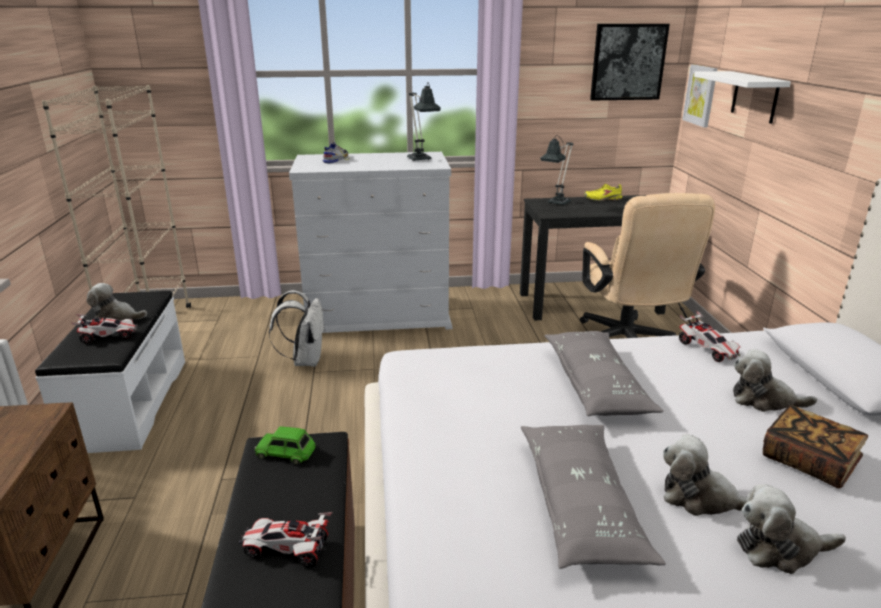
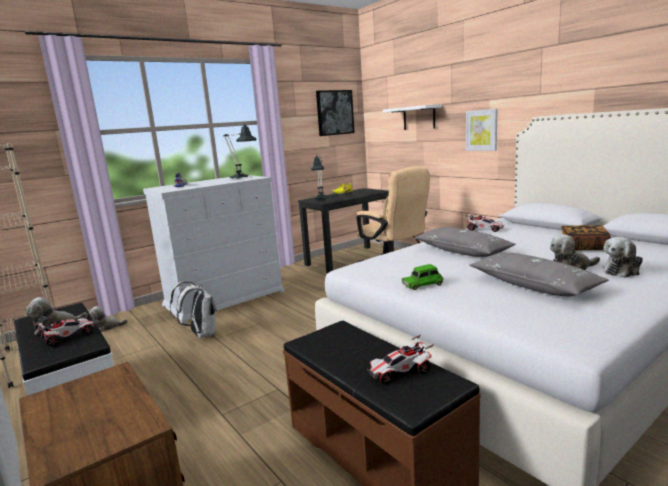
camera: 30 degrees left, 10 degrees down
(286, 452) = (323, 339): green toy car -> green toy car (422, 284)
(700, 95) = (378, 126): picture -> picture (481, 130)
(764, 400) = (535, 237): plush toy -> plush toy (107, 327)

